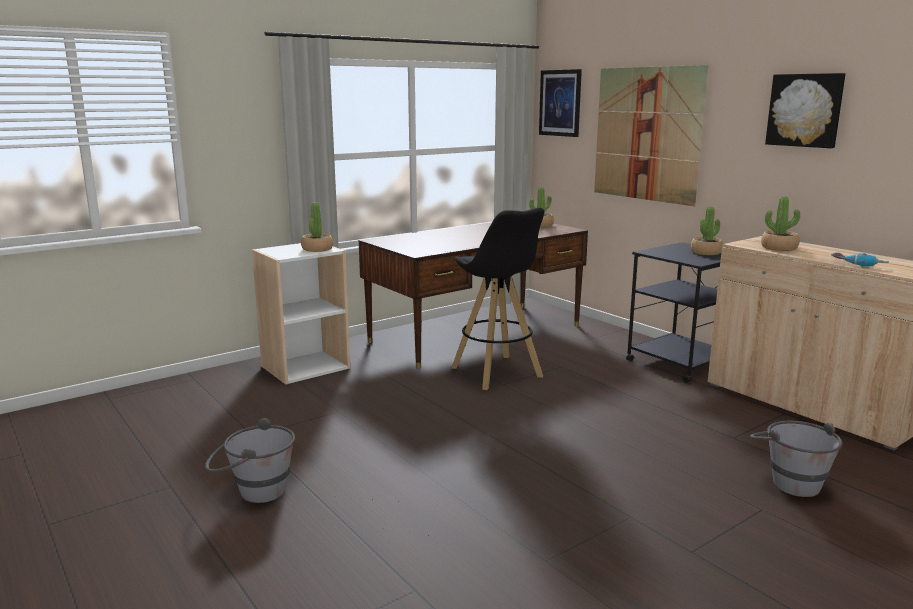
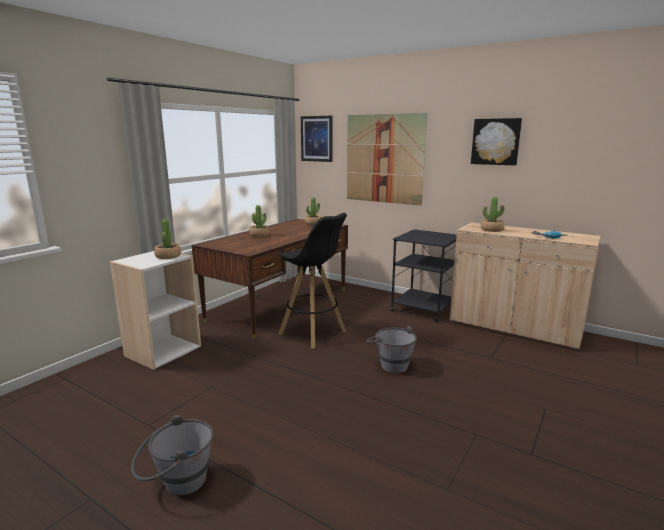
camera: 20 degrees left, 0 degrees up
(706, 252) = (436, 235): potted plant -> potted plant (259, 235)
(789, 480) = (543, 383): grey bucket -> grey bucket (390, 364)

